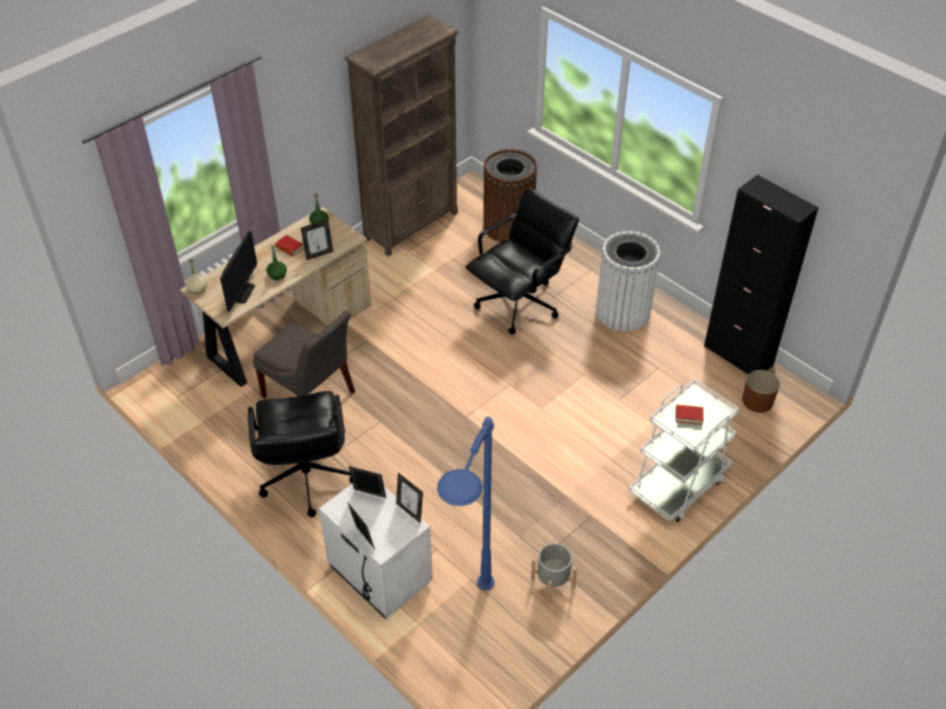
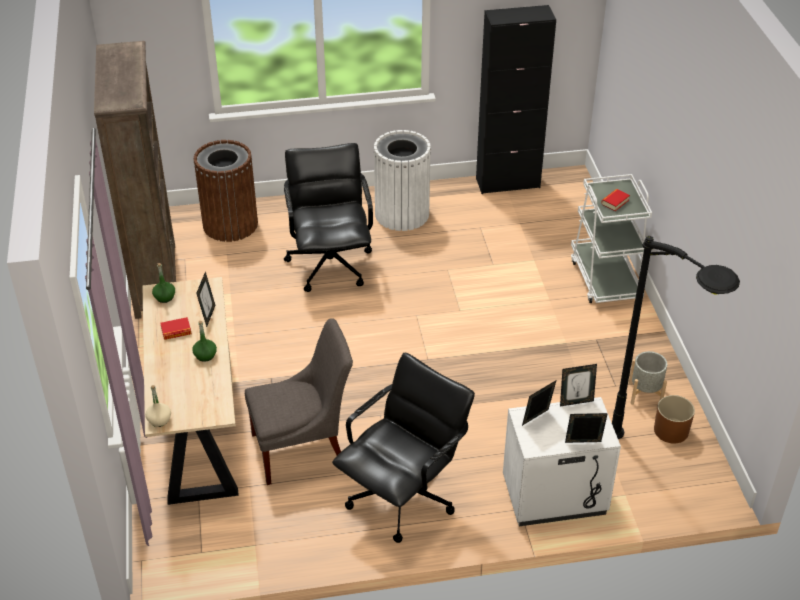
camera: 55 degrees left, 5 degrees down
(241, 292) = (202, 390): monitor -> none
(306, 479) = (403, 497): black office chair -> black office chair turned 75 degrees counterclockwise
(469, 630) = (655, 466): blue floor lamp -> black floor lamp
(757, 401) = (560, 198): brown planter -> brown planter (671, 430)

